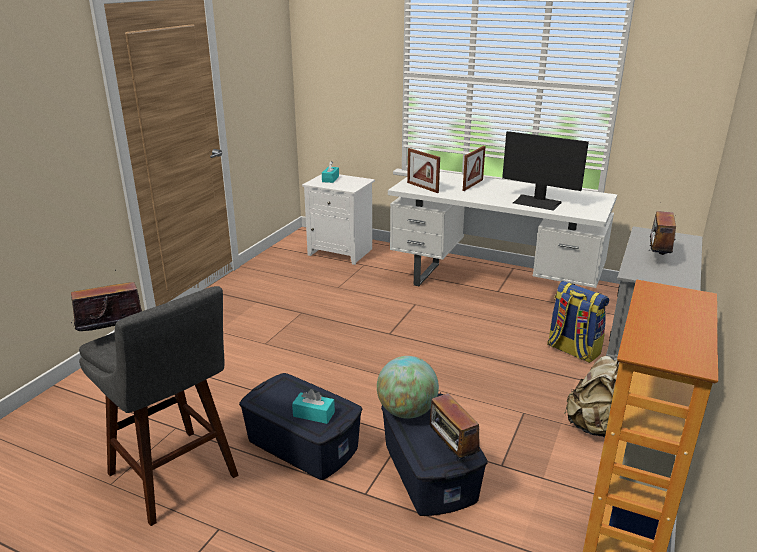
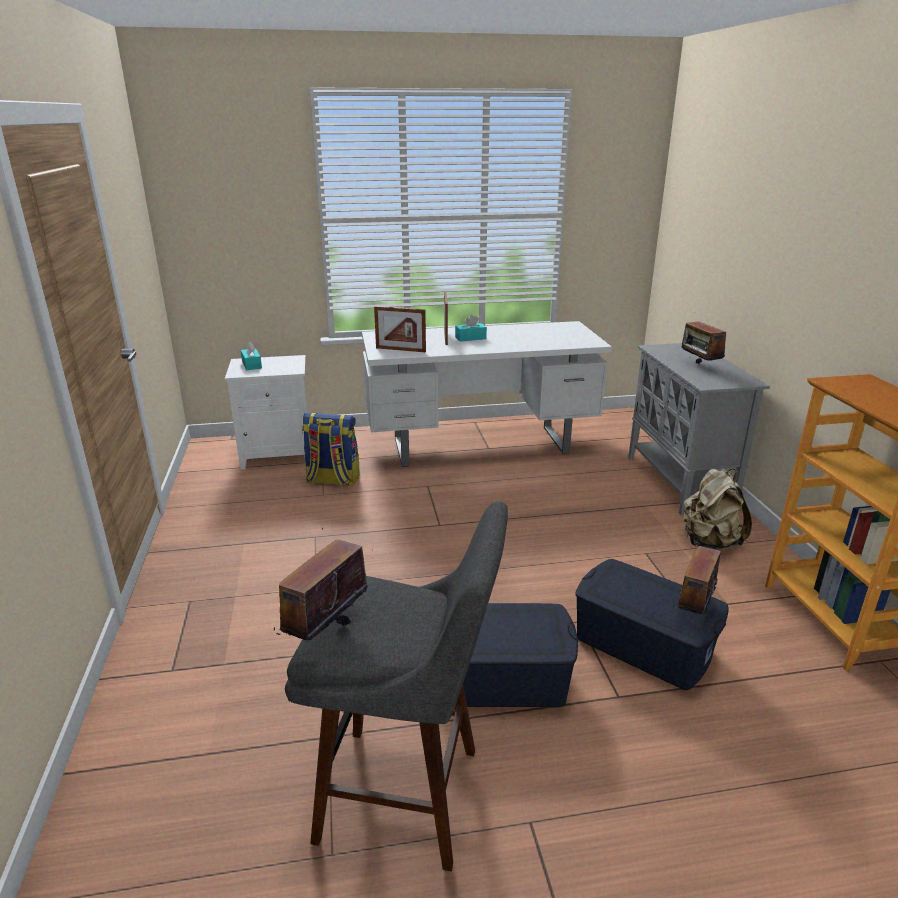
camera: 35 degrees left, 0 degrees up
(314, 414) = (528, 634): turquoise tissue box -> turquoise tissue box (470, 338)
(406, 411) = (607, 589): globe -> none
(451, 452) = (693, 609): radio -> radio turned 90 degrees clockwise
(537, 202) = (530, 341): monitor -> none
(572, 350) = (613, 482): backpack -> backpack (332, 480)

